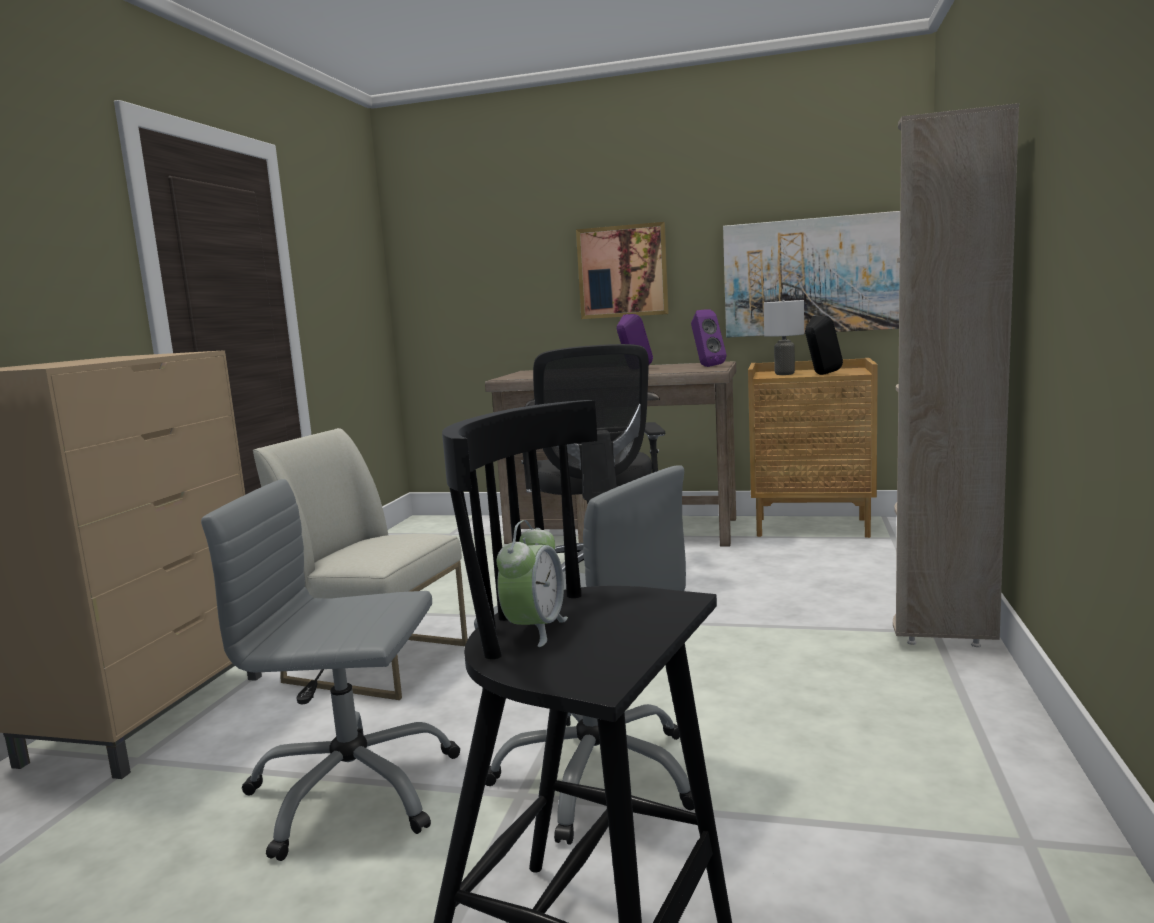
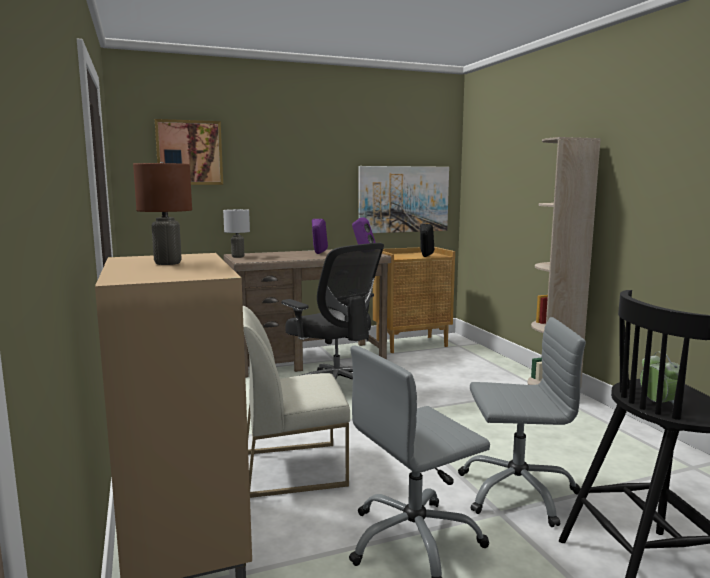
camera: 35 degrees left, 0 degrees up
(104, 359) = (169, 263): none -> brown table lamp
(622, 271) = (296, 189): picture -> picture (189, 152)
(785, 374) = (403, 256): white table lamp -> white table lamp (238, 257)

